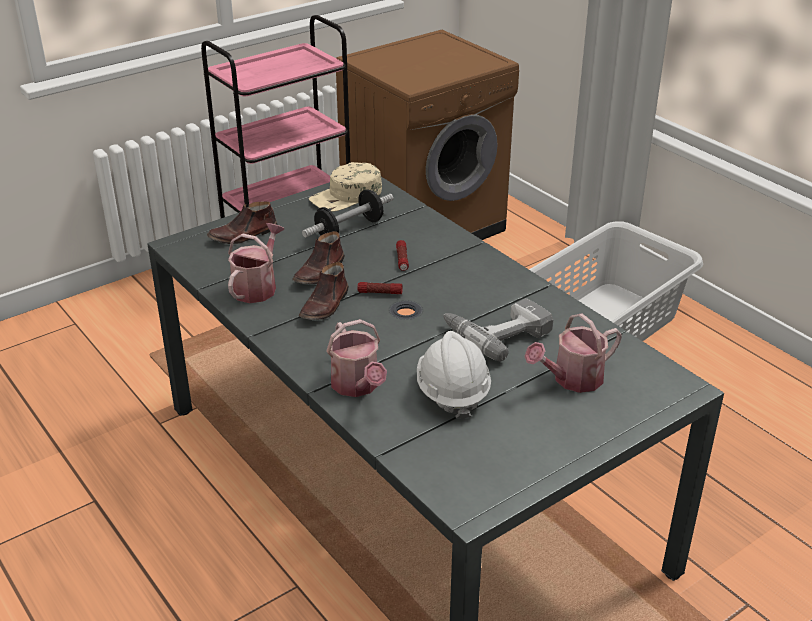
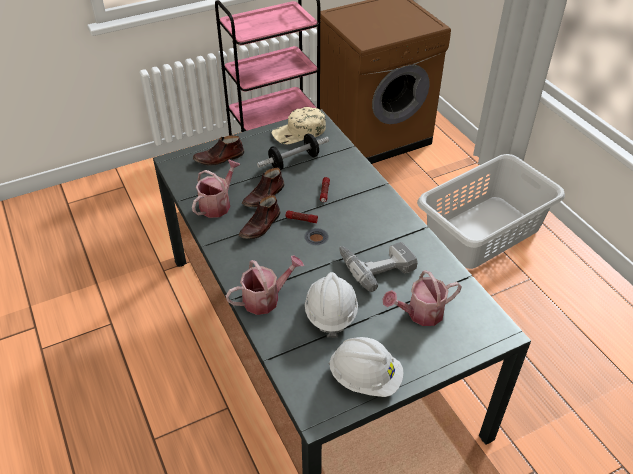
camera: 10 degrees right, 10 degrees up
(357, 386) = (266, 298): watering can -> watering can turned 105 degrees counterclockwise
(521, 459) = (365, 378): none -> white hard hat

